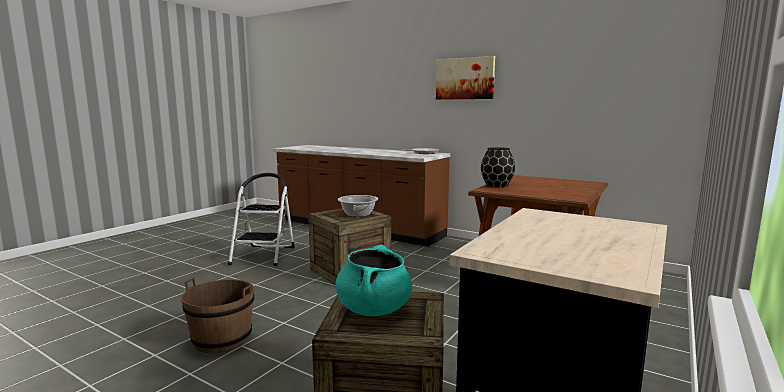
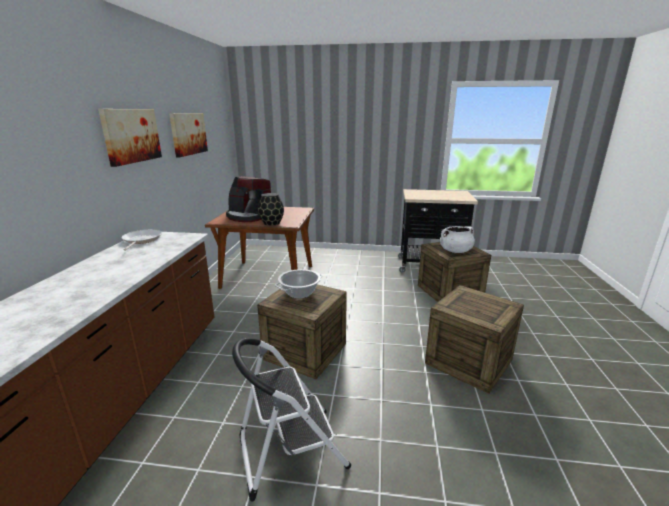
camera: 115 degrees left, 10 degrees up
(222, 339) = (468, 361): brown bucket -> crate
(374, 309) = (455, 251): turquoise cooking pot -> white cooking pot
(535, 182) = (248, 216): none -> coffee machine
(558, 79) = (188, 134): none -> picture

